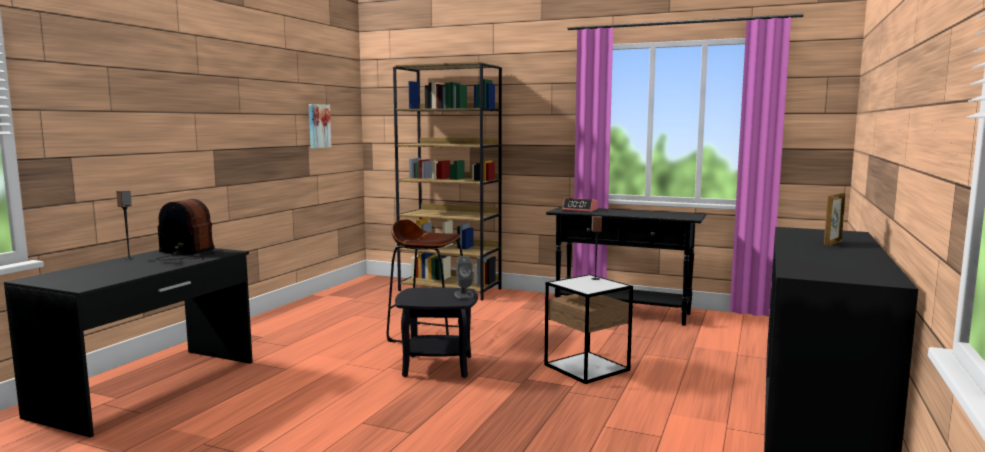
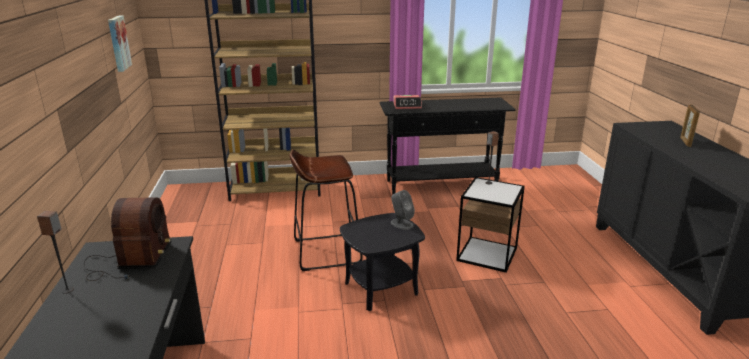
camera: 30 degrees left, 15 degrees up
(186, 254) = (129, 261): radio -> radio turned 105 degrees clockwise

